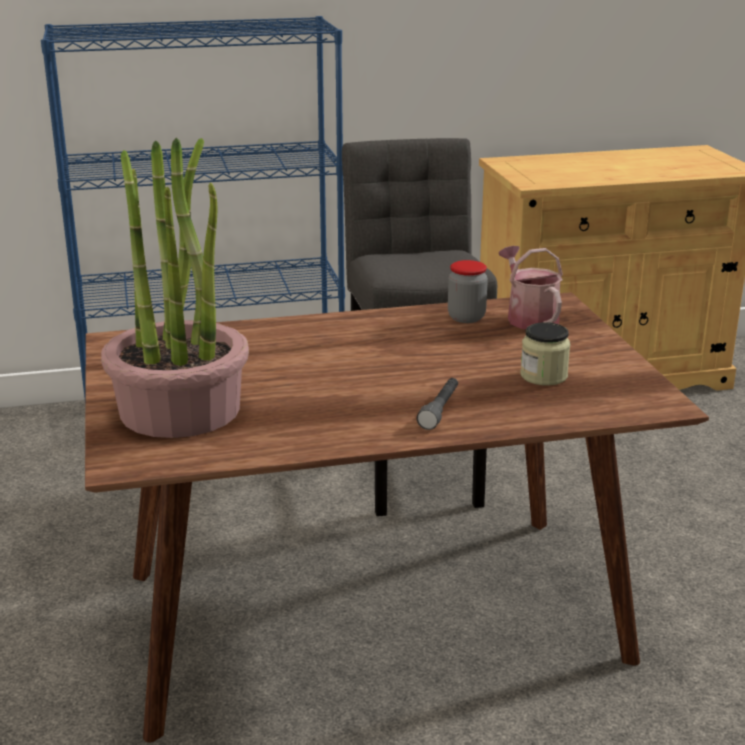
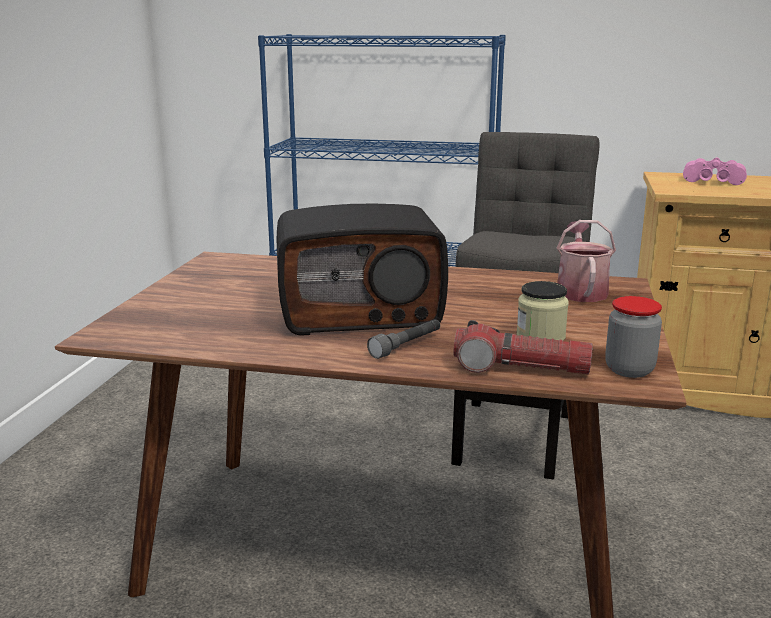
camera: 25 degrees right, 5 degrees down
(180, 409) = (197, 308): potted plant -> none
(354, 381) = (360, 312): none -> radio
(466, 317) = (519, 283): jar -> jar (629, 370)
(558, 167) = (713, 182): none -> pink binoculars
(559, 413) = (520, 369): none -> flashlight

